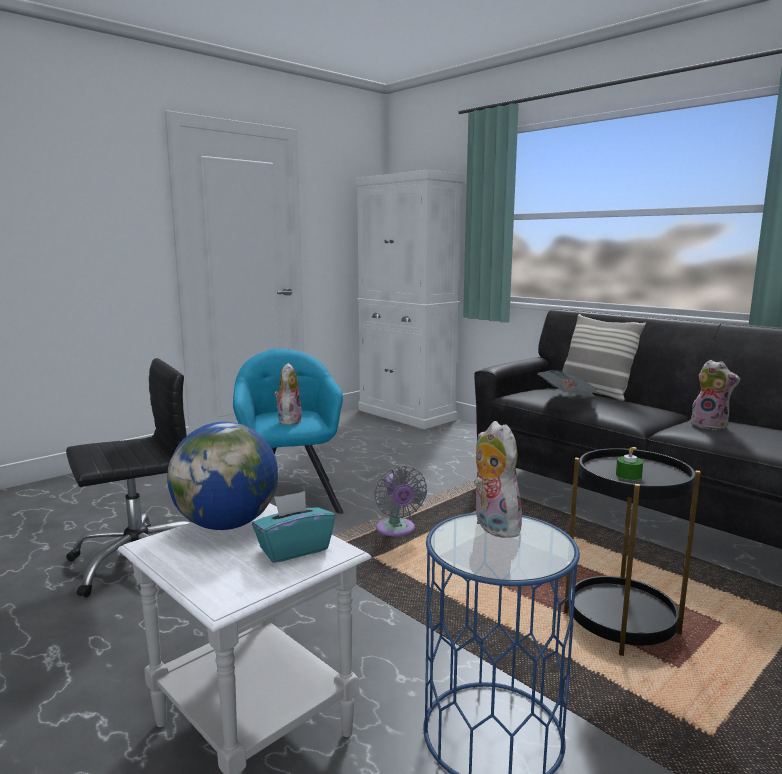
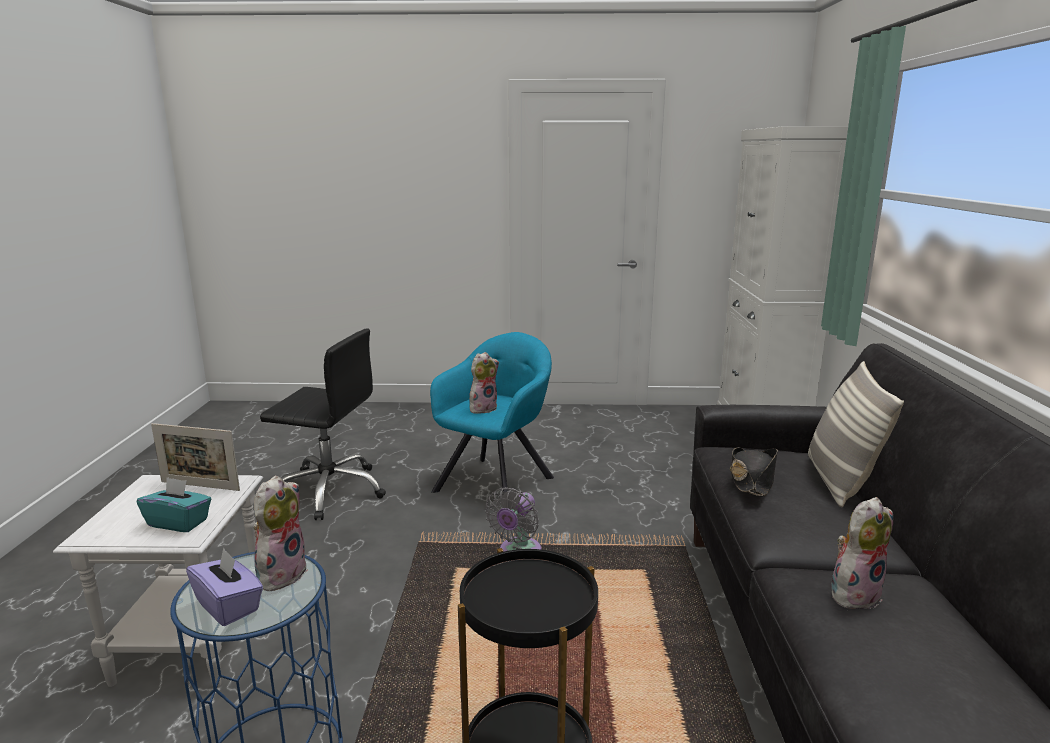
camera: 45 degrees right, 5 degrees up
(227, 524) = (200, 486): globe -> picture frame
(519, 555) = (229, 606): none -> purple tissue box
(569, 400) = (751, 480): newspaper -> black hat
(628, 475) = (515, 594): green candle -> none
(710, 426) = (854, 593): plush toy -> plush toy turned 120 degrees counterclockwise

